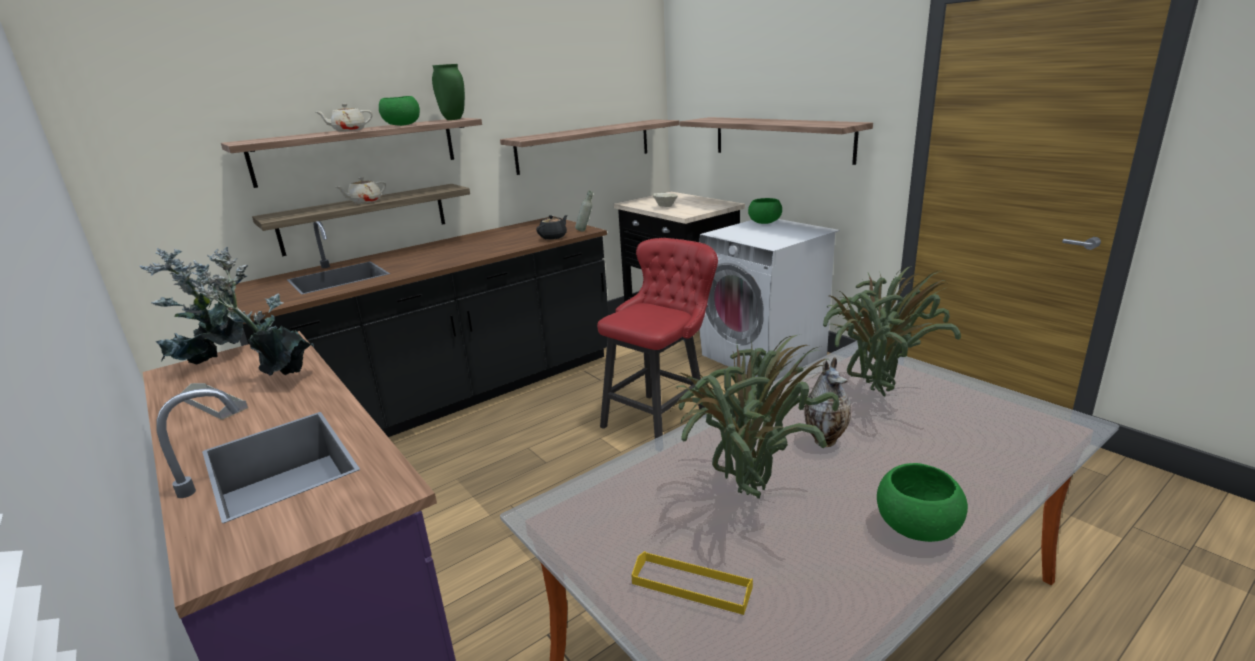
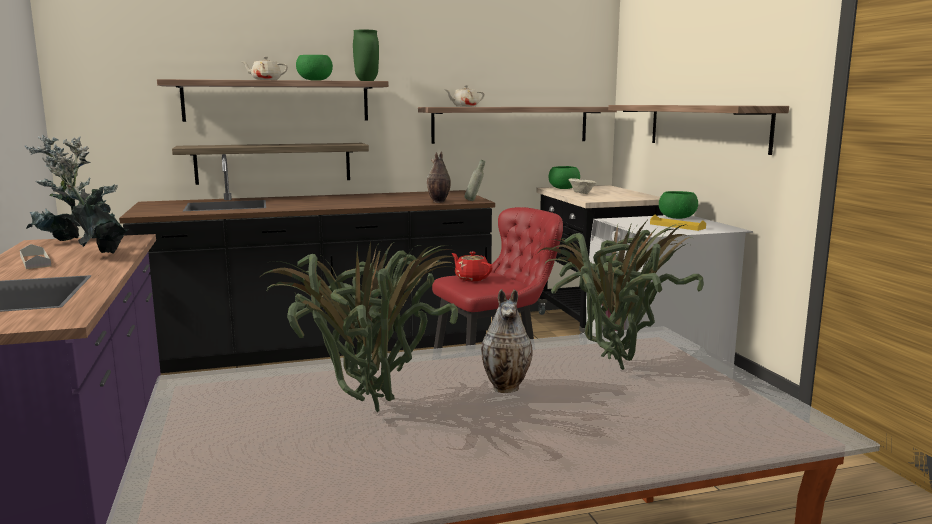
camera: 20 degrees right, 10 degrees down
(365, 202) = (270, 145): beige teapot -> beige teapot (465, 106)
(553, 237) = (438, 202): black teapot -> vase
(636, 315) = (471, 278): none -> red teapot
(691, 585) = (230, 450): yellow tray -> yellow tray (677, 226)
(916, 527) = (495, 464): green bowl -> green bowl (563, 188)

